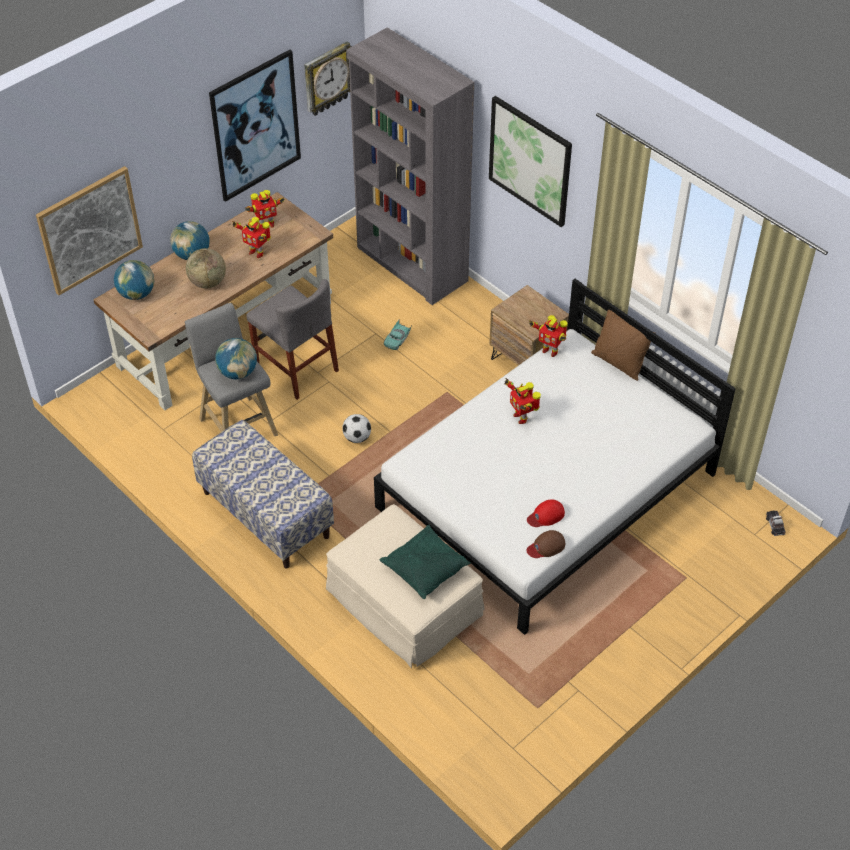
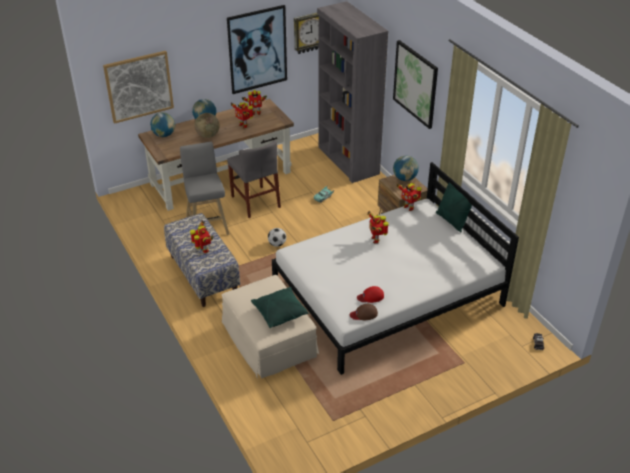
camera: 15 degrees right, 10 degrees down
(238, 372) = (206, 184): globe -> globe (405, 178)
(272, 485) = (203, 250): none -> toy robot
(618, 363) = (451, 221): brown pillow -> green pillow

